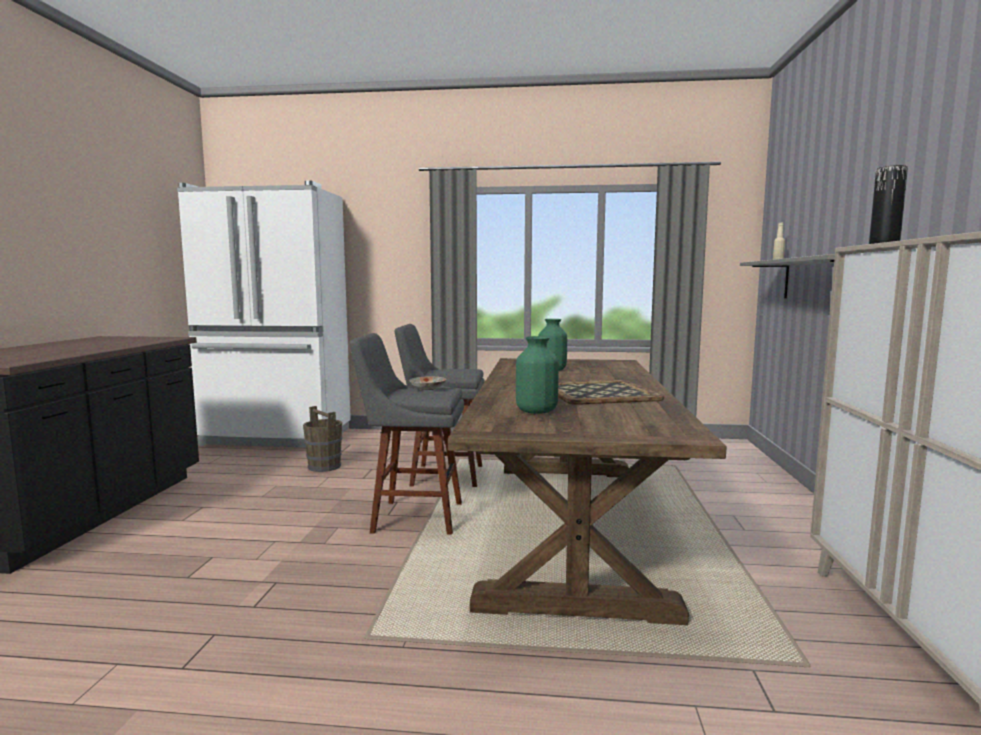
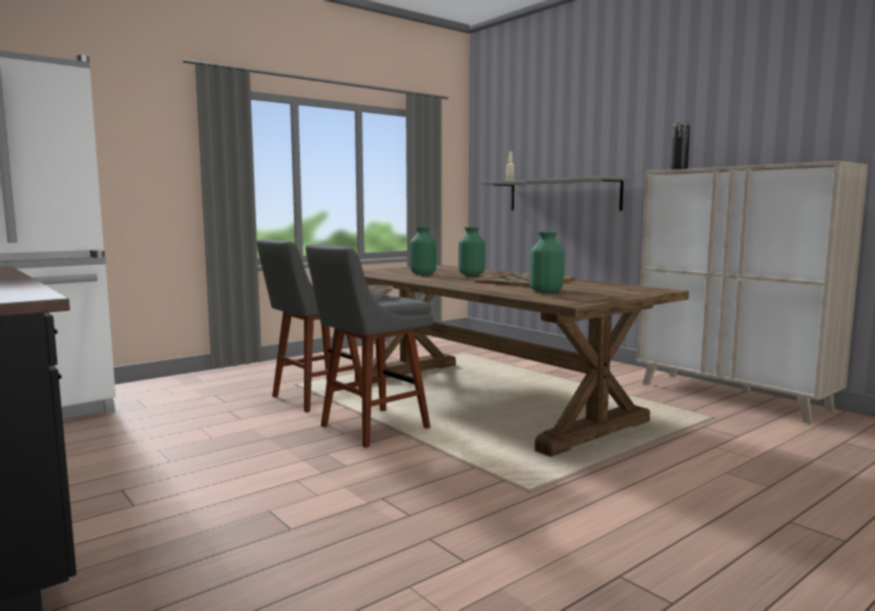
camera: 45 degrees left, 0 degrees up
(324, 466) = (167, 422): brown bucket -> none
(591, 377) = (472, 275): none -> green vase

